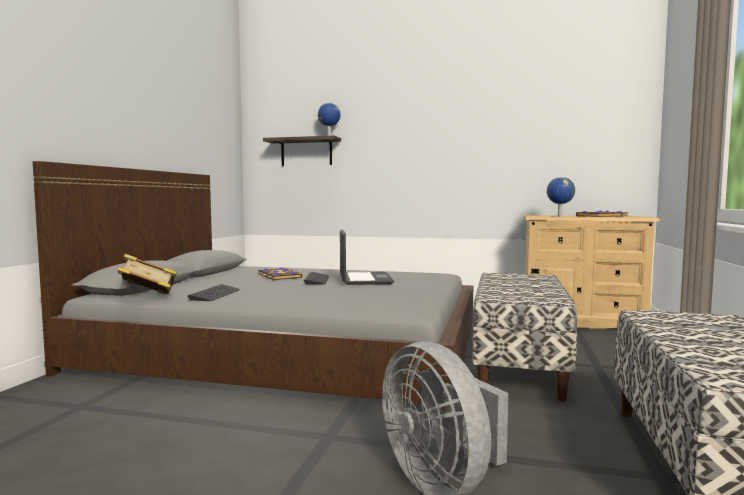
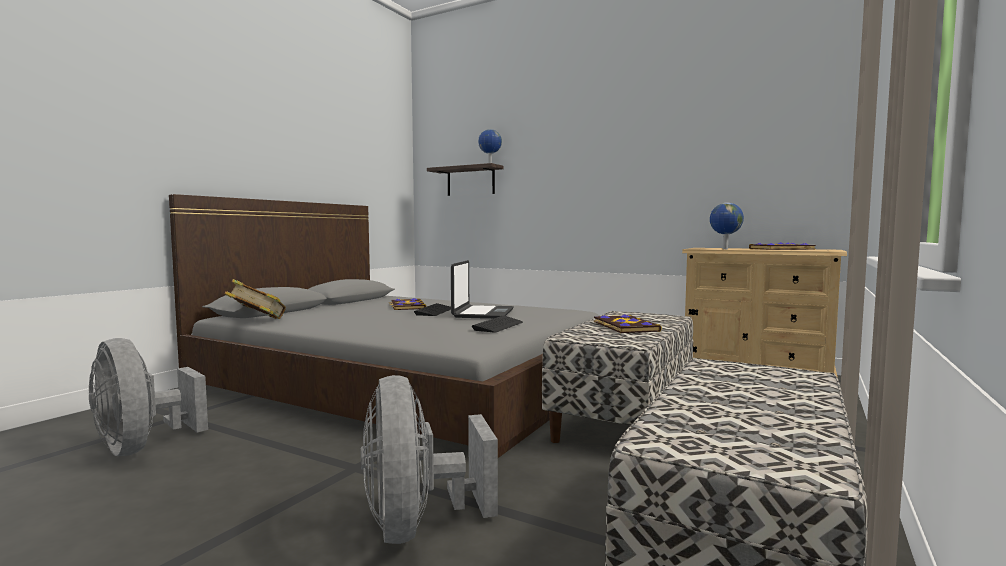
camera: 15 degrees right, 0 degrees up
(71, 443) = (141, 447): none -> grey fan
(215, 294) = (318, 321): keyboard -> keyboard (498, 326)
(520, 286) = (624, 326): none -> book

